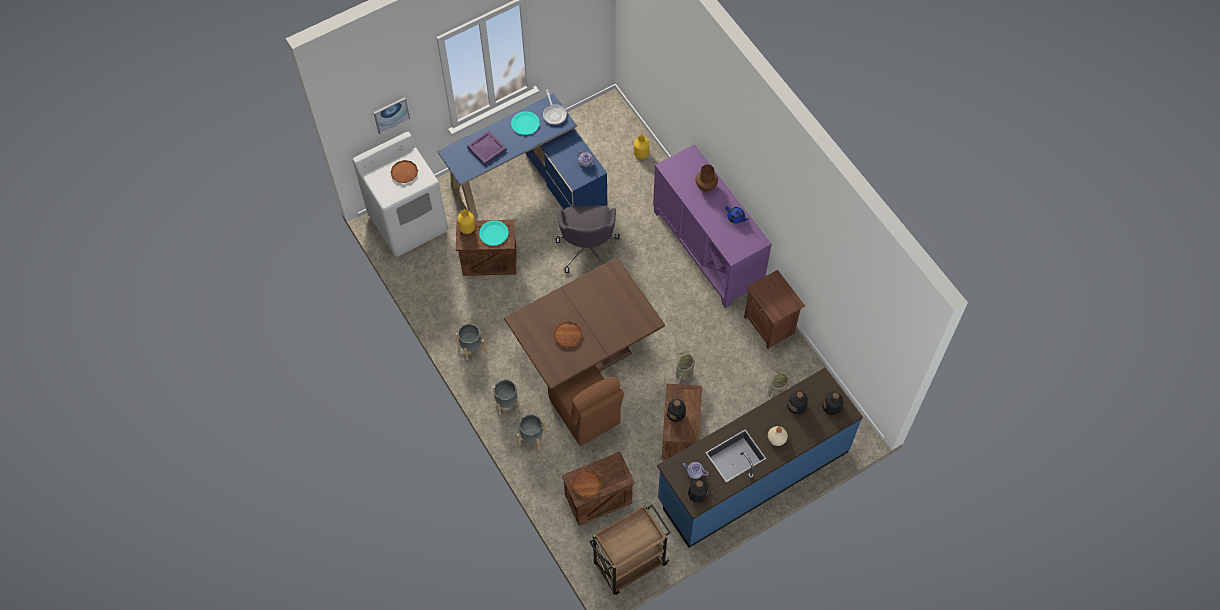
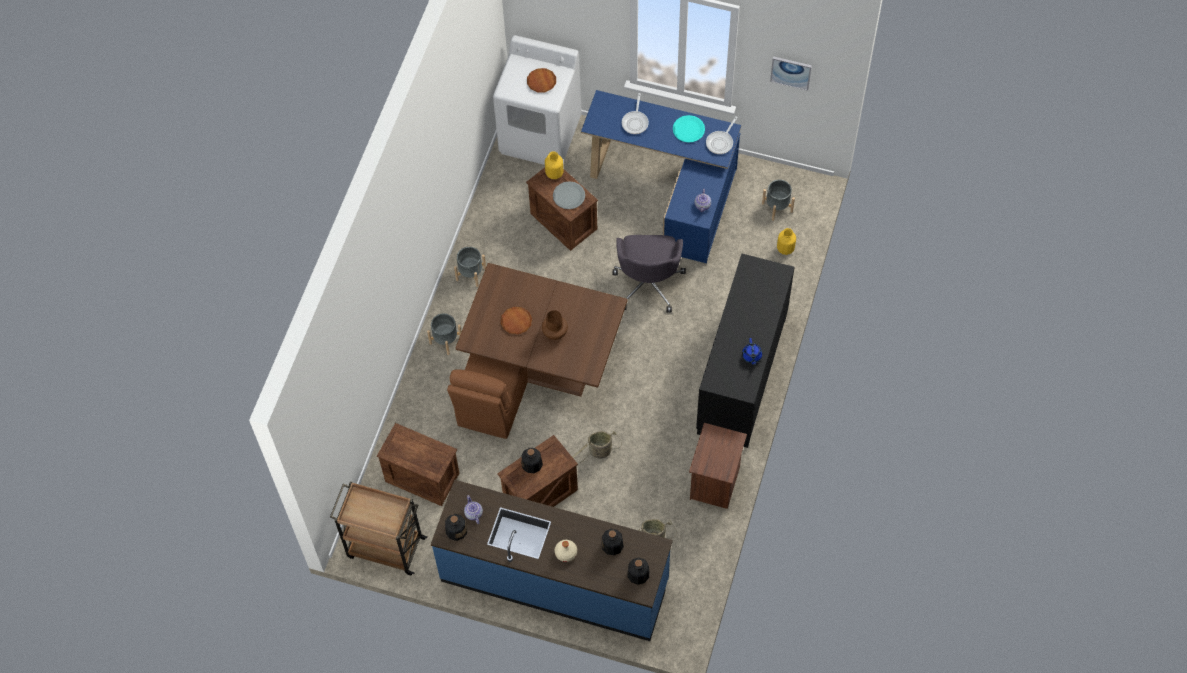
camera: 50 degrees right, 0 degrees up
(391, 115) = (565, 22): picture -> picture (791, 72)
(487, 148) = (635, 122): purple tray -> frying pan
(493, 233) = (569, 196): turquoise plate -> grey plate
(532, 437) = (432, 383): grey planter -> grey planter (777, 207)
(586, 484) = (403, 447): brown plate -> none
(587, 248) = (648, 283): grey office chair -> grey office chair turned 45 degrees counterclockwise
(706, 186) = (760, 308): brown vase -> brown vase (555, 333)
(708, 249) = (743, 375): purple cabinet -> black cabinet

